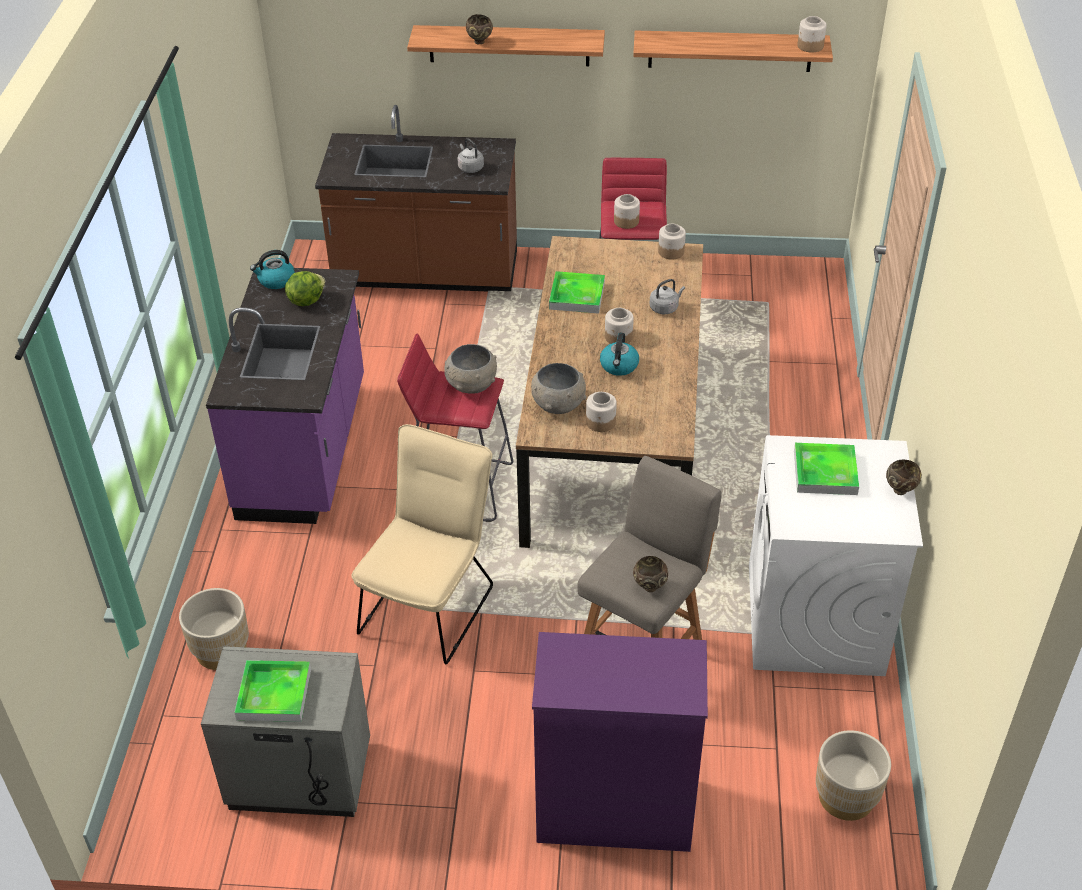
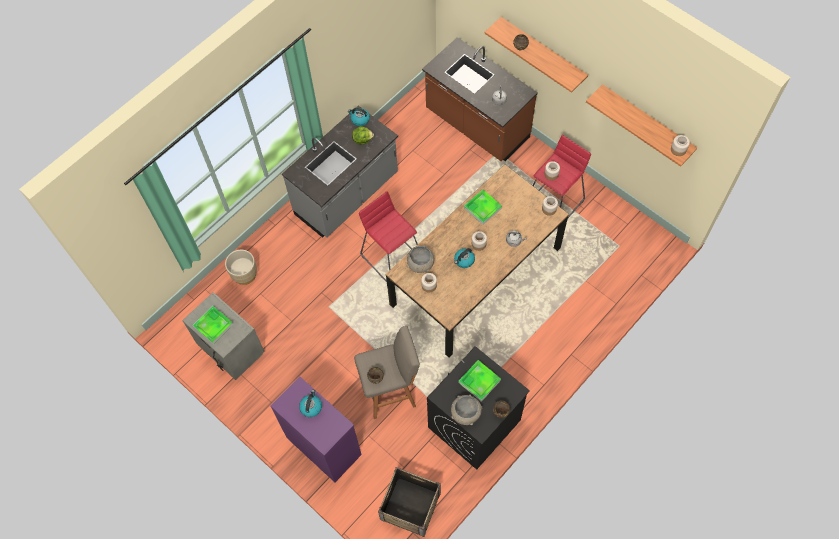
camera: 40 degrees right, 20 degrees up
(305, 449) = (347, 195): purple counter -> grey counter
(431, 603) = (334, 307): beige chair -> none
(471, 384) = (400, 227): grey bowl -> grey bowl (465, 413)
(607, 661) = (311, 407): none -> kettle
(815, 620) = (474, 424): white washing machine -> black washing machine
(846, 797) = (410, 506): beige planter -> crate

